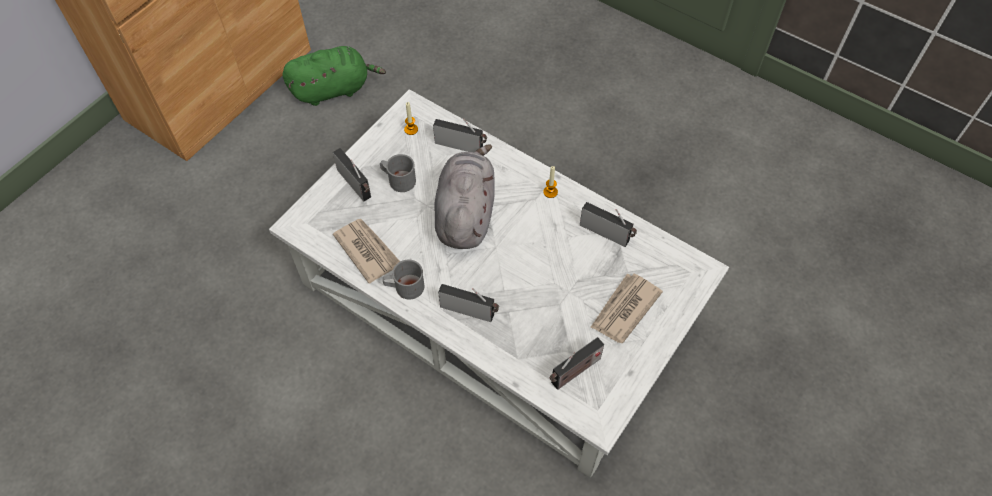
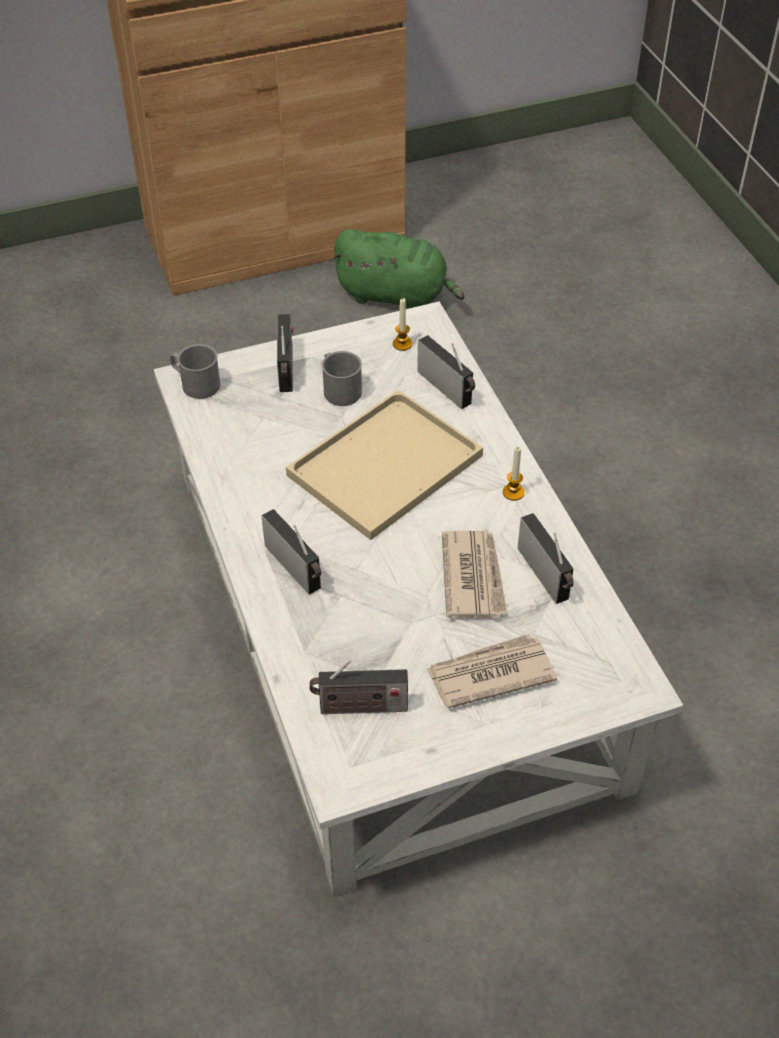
camera: 35 degrees right, 10 degrees down
(367, 250) = (237, 443): newspaper -> newspaper (473, 577)
(404, 287) = (244, 503): grey mug -> grey mug (196, 384)
(465, 213) = (386, 463): grey plush toy -> beige tray

